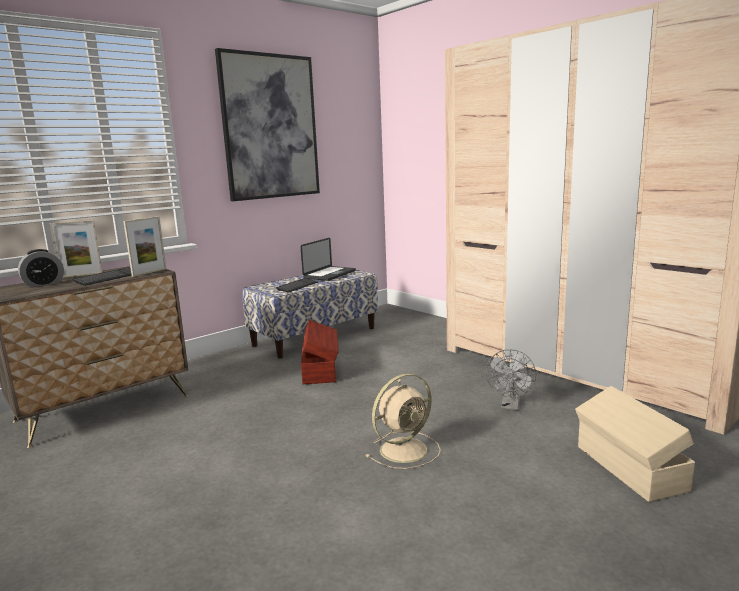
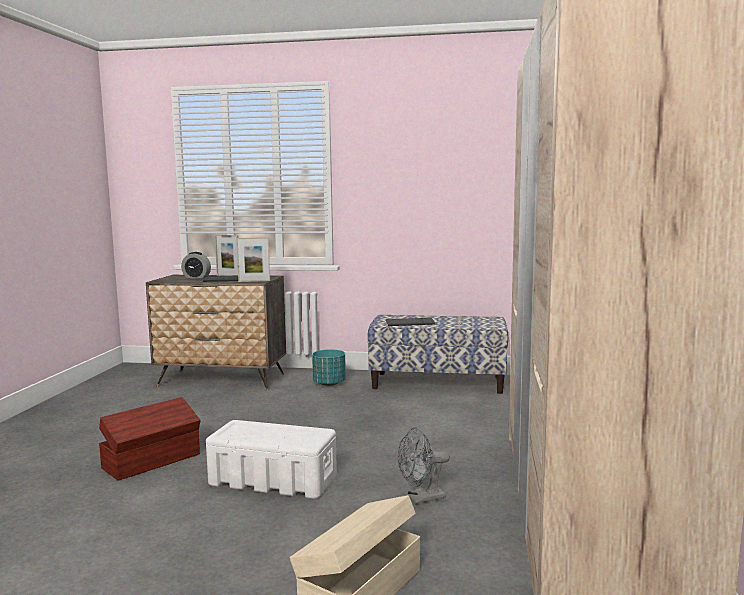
camera: 50 degrees right, 5 degrees down
(231, 368) = (329, 383): none -> turquoise planter
(270, 127) = (430, 161): picture -> none
(320, 369) = (374, 407): brown storage box -> brown storage box (153, 461)
(330, 274) = (467, 320): laptop -> none
(405, 449) = (274, 480): beige fan -> white storage box

